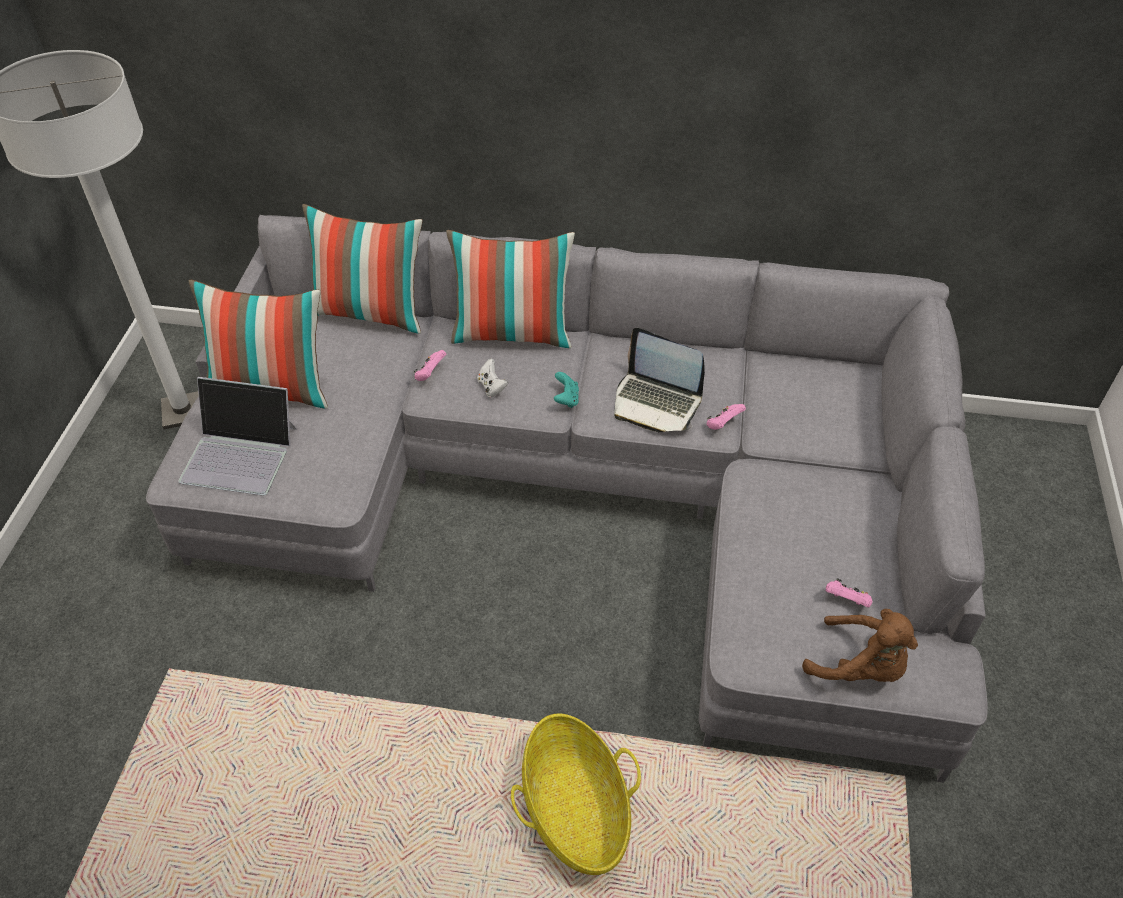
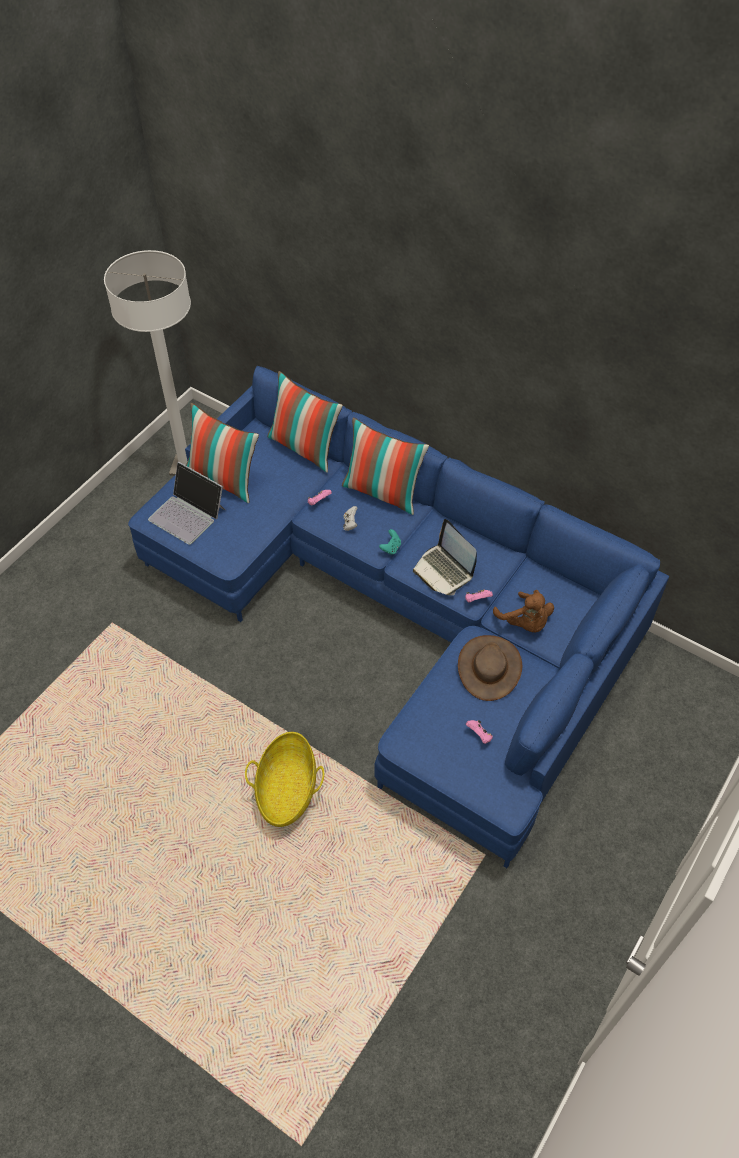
camera: 25 degrees right, 5 degrees up
(592, 493) = (400, 611): grey sofa -> blue sofa
(798, 505) = (489, 668): none -> brown hat
(859, 666) = (461, 774): brown plush toy -> brown plush toy (524, 622)

